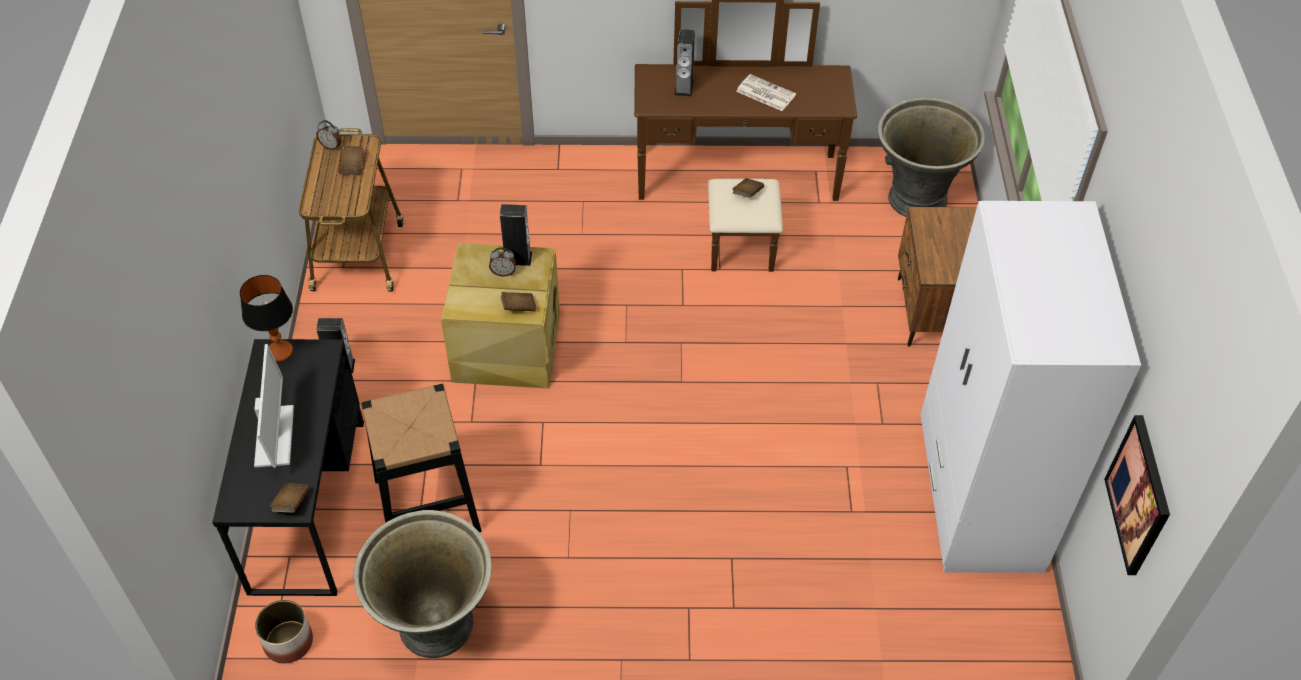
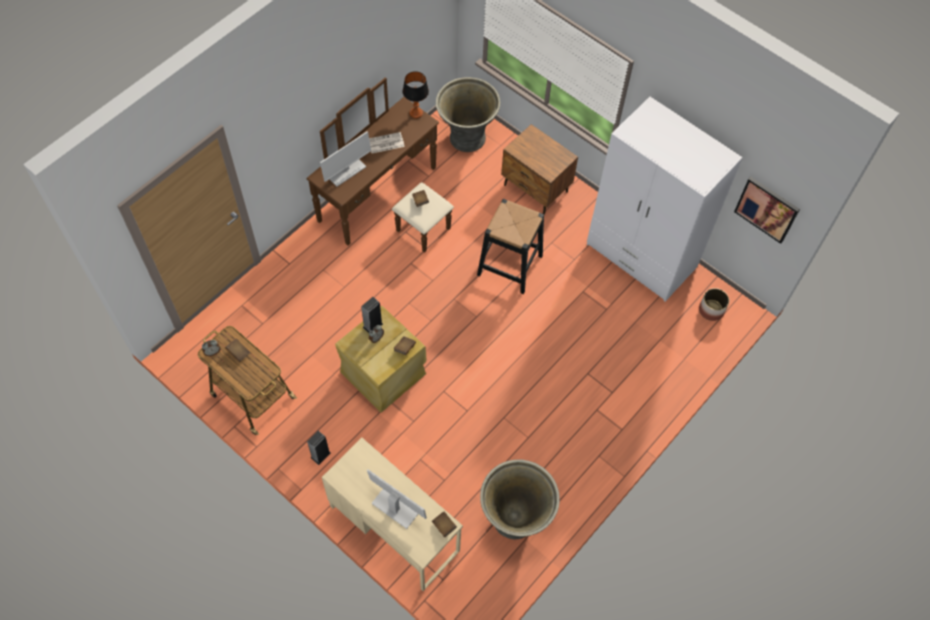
camera: 50 degrees left, 10 degrees up
(280, 352) = (342, 470): table lamp -> table lamp (416, 113)
(288, 642) = (467, 589): planter -> planter (711, 310)
(308, 504) = (394, 528): black desk -> beige desk
(427, 504) = (444, 475): black stool -> black stool (510, 265)
(684, 87) = (346, 171): speaker -> monitor

